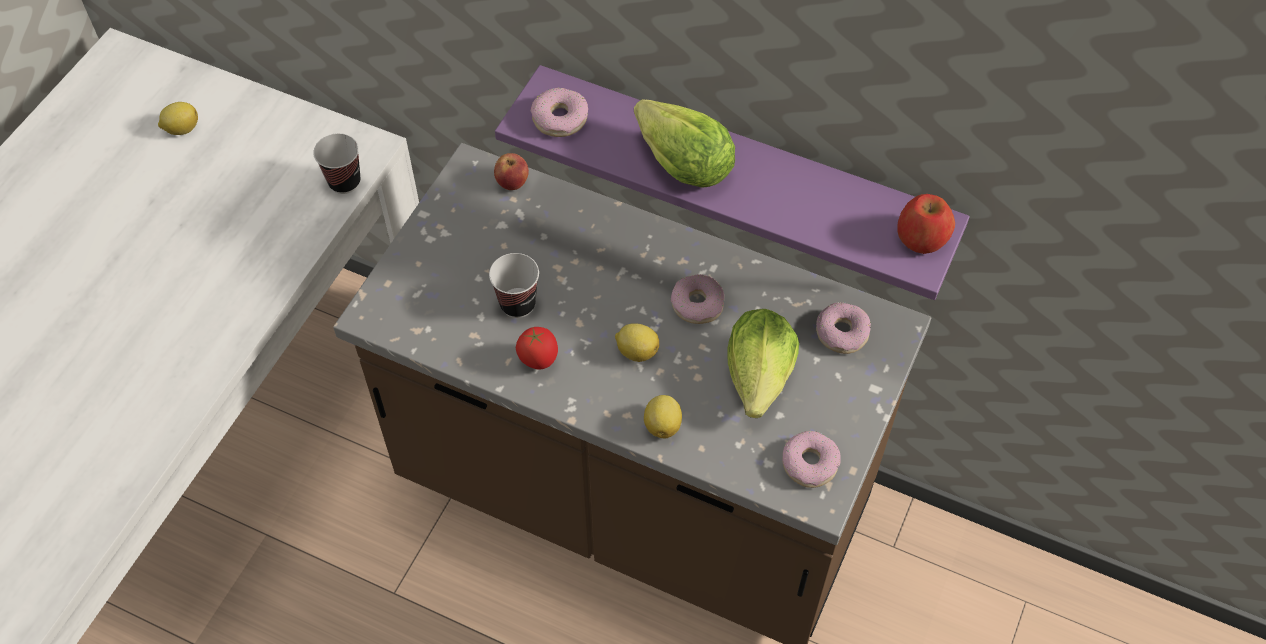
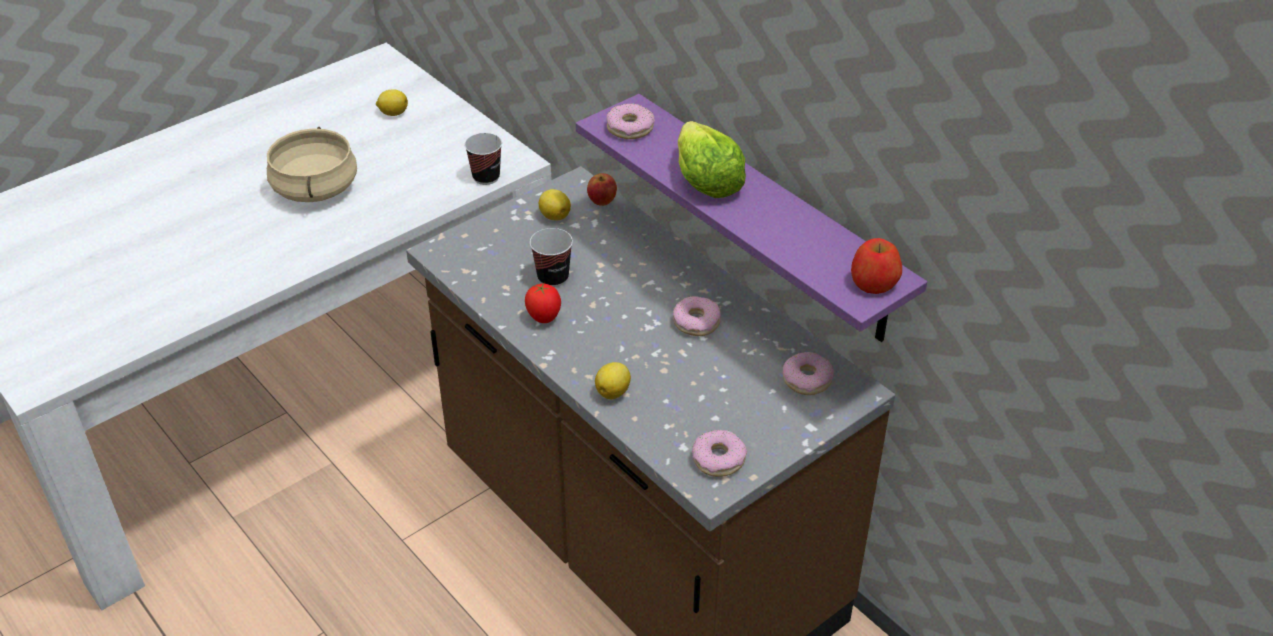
camera: 25 degrees right, 15 degrees down
(155, 267) = (316, 189): none -> beige cooking pot
(636, 351) = (625, 337): lemon -> lemon (554, 216)
(760, 376) = (716, 386): lettuce -> none

